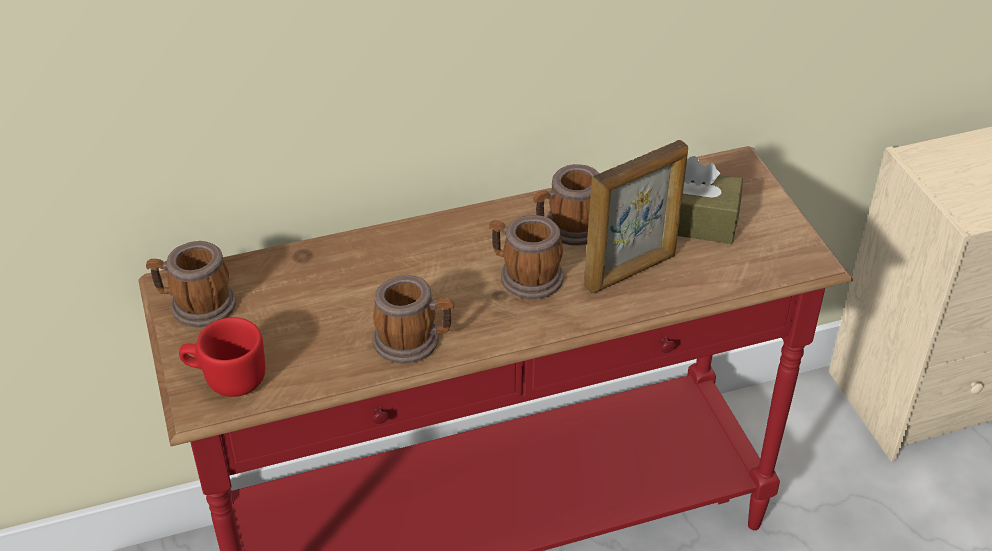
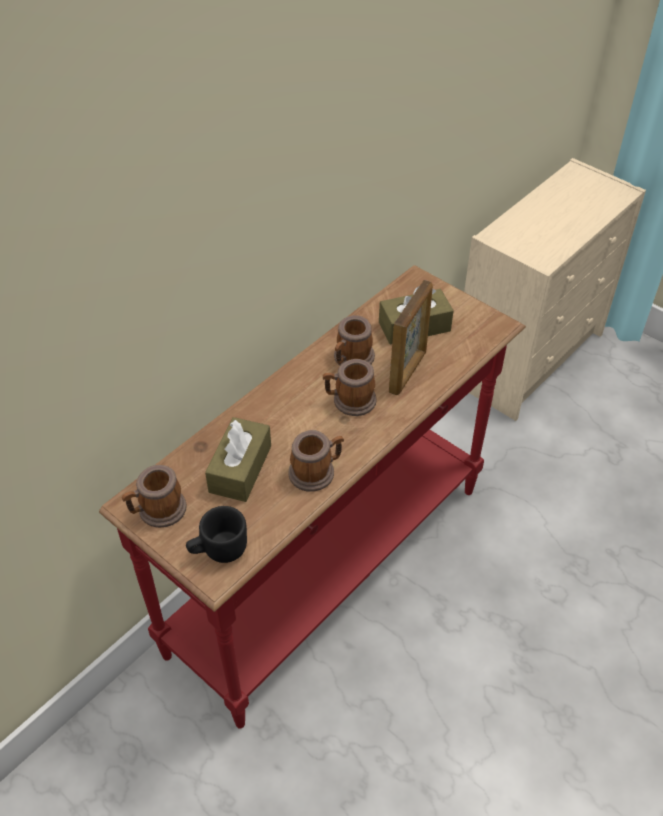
camera: 30 degrees left, 5 degrees up
(226, 378) = (218, 550): red mug -> black mug
(327, 299) = (240, 469): none -> brown tissue box

